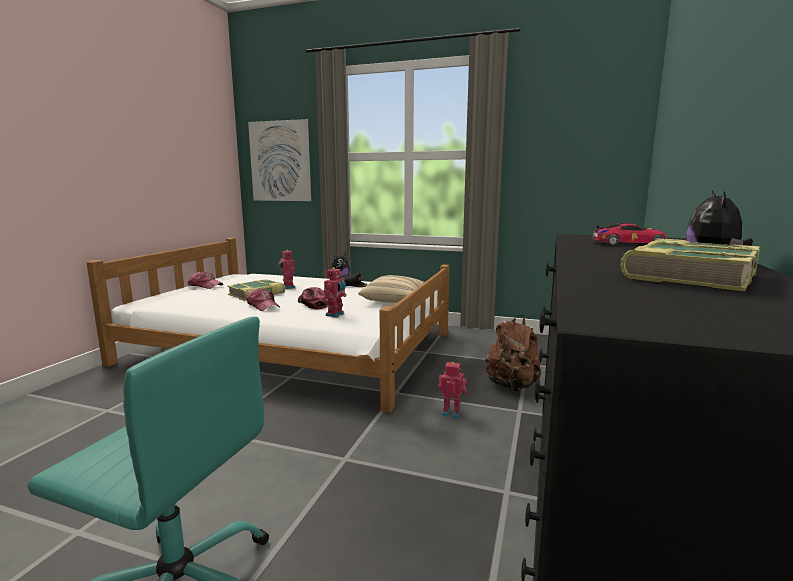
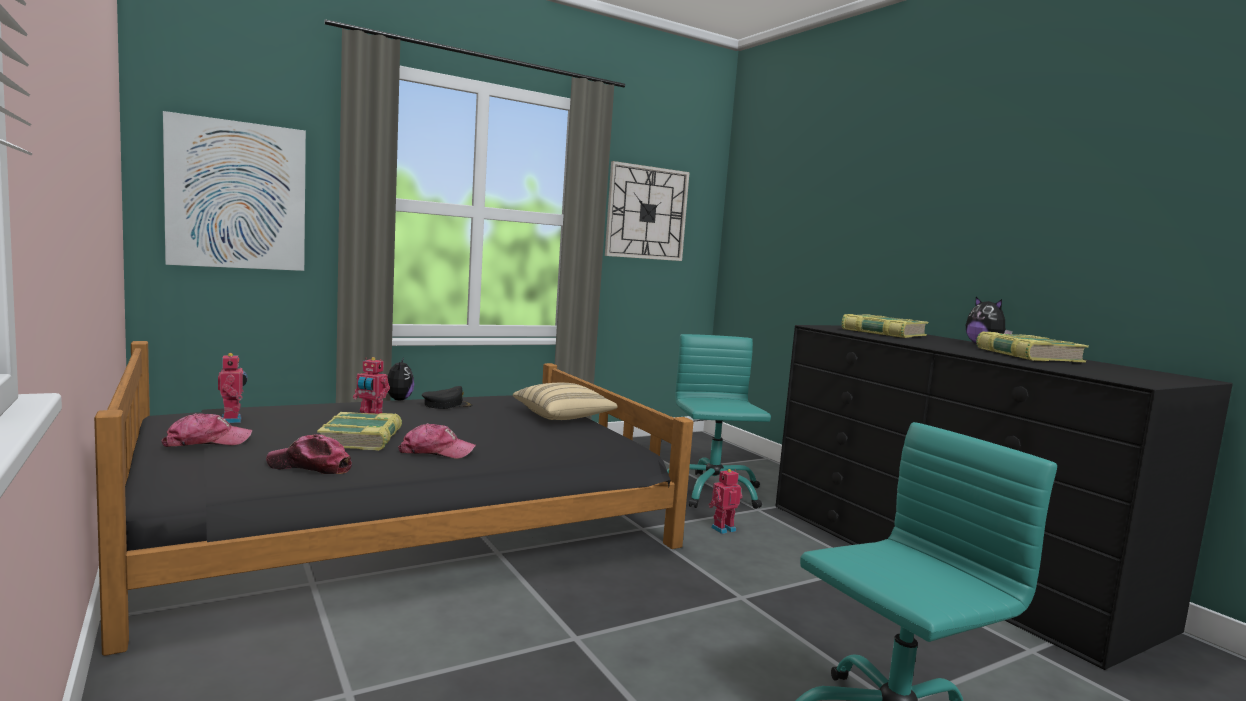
camera: 50 degrees left, 5 degrees down
(293, 348) = (405, 520): white bed -> black bed
(312, 304) = (489, 437): cap -> cap (310, 466)
(336, 314) = (561, 444): toy robot -> toy robot (233, 420)
(512, 386) = (711, 491): brown backpack -> turquoise office chair
(556, 139) = (646, 213): none -> wall clock
(628, 243) = (883, 333): toy car -> book

